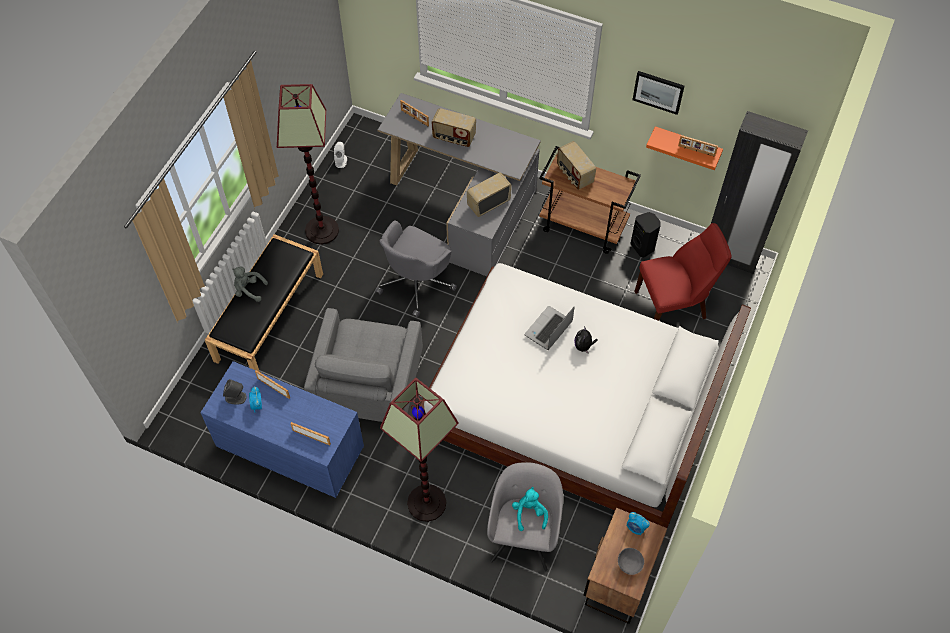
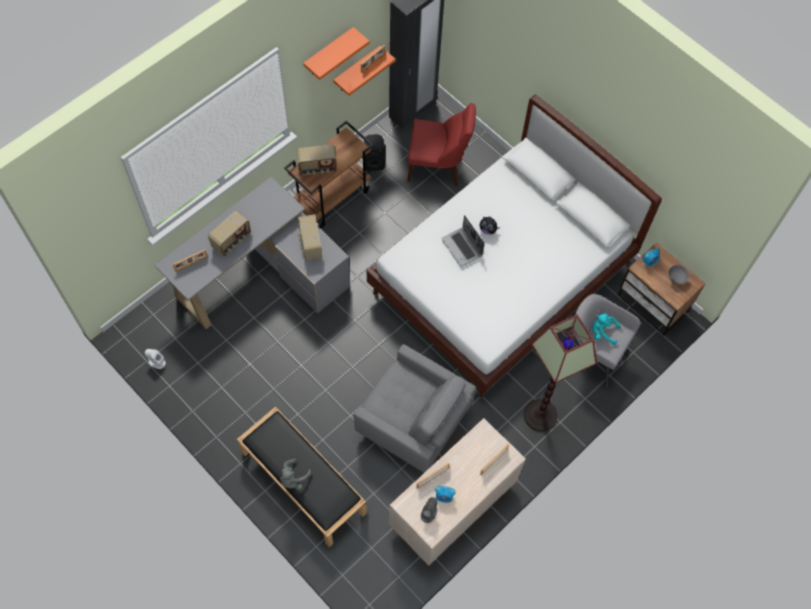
camera: 70 degrees left, 5 degrees up
(292, 453) = (452, 507): blue dresser -> beige dresser
(322, 230) = (229, 405): floor lamp -> none
(416, 282) = (325, 346): grey office chair -> none
(658, 91) = (328, 53): picture -> orange shelf
(673, 305) = (438, 167): red chair -> red chair turned 90 degrees clockwise

